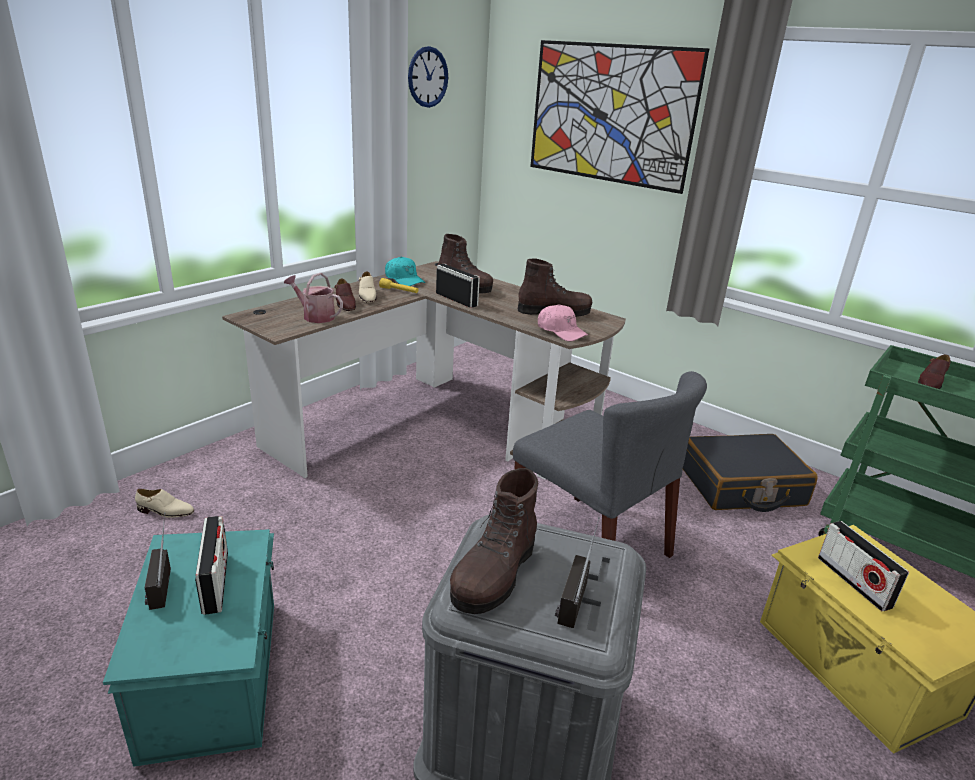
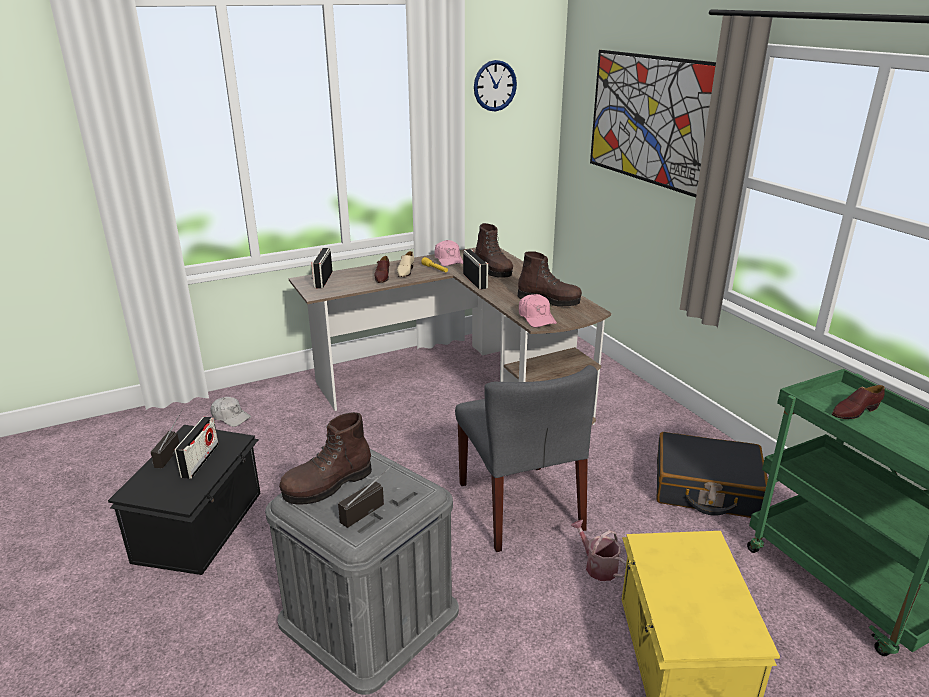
camera: 25 degrees right, 0 degrees up
(165, 511) = (230, 417): beige shoe -> white cap
(216, 674) = (201, 526): turquoise storage box -> black storage box
(315, 316) = (352, 284): watering can -> watering can (597, 566)
(404, 280) = (449, 260): turquoise cap -> pink cap
(853, 582) = (669, 573): radio -> radio (323, 280)

